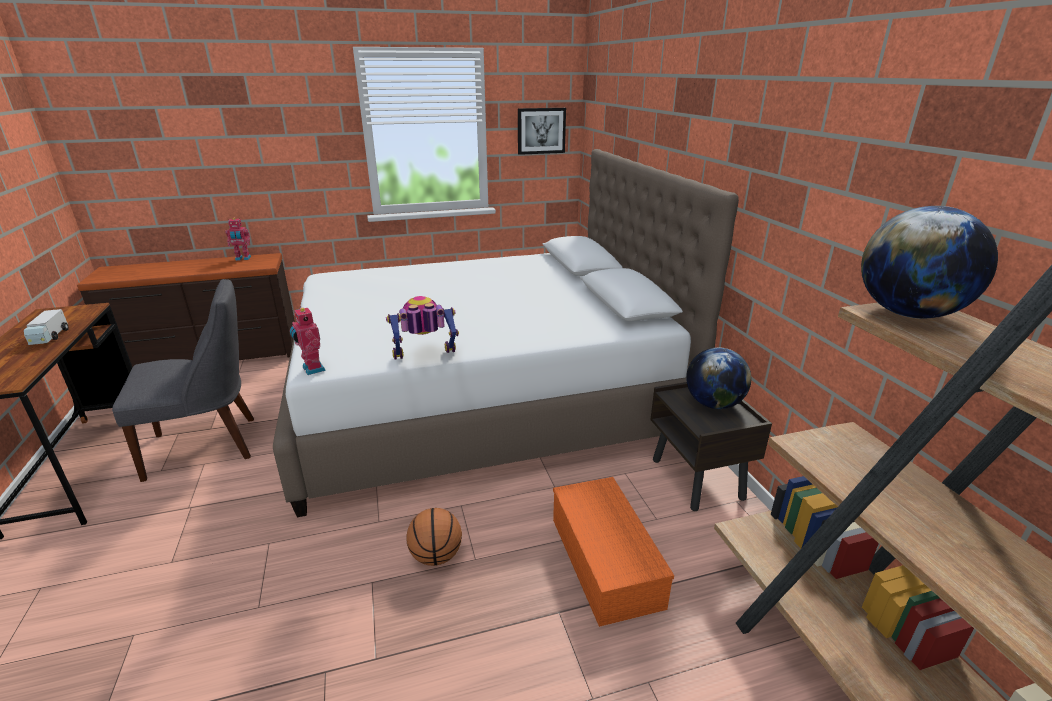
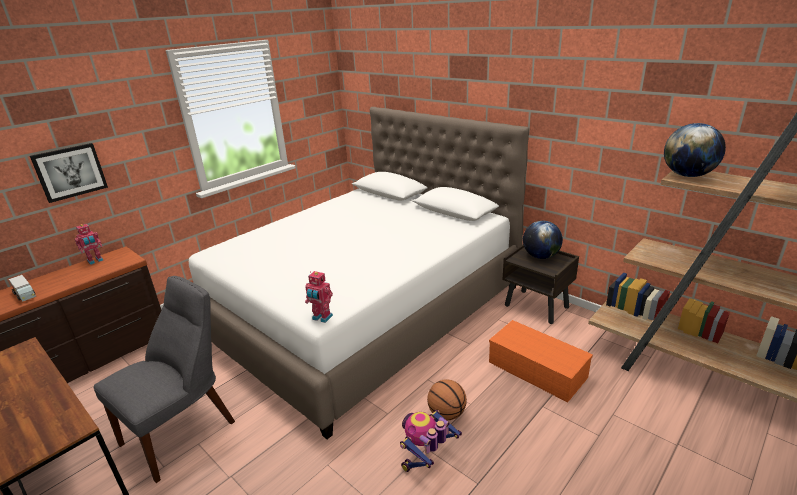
camera: 30 degrees left, 0 degrees up
(50, 337) = (33, 383): toy truck -> toy truck (25, 295)
(425, 359) = (388, 283): toy robot -> toy robot (427, 458)
(541, 131) = (315, 98): picture -> picture (70, 172)

